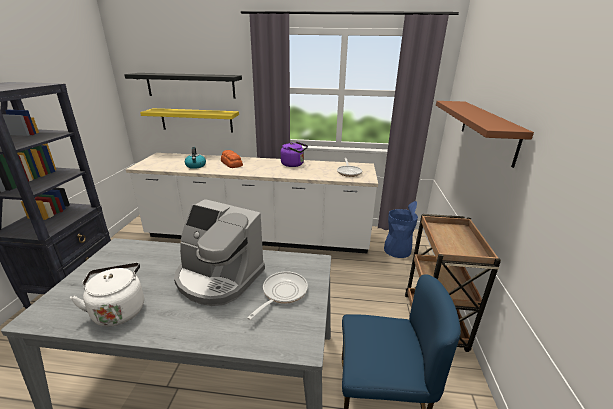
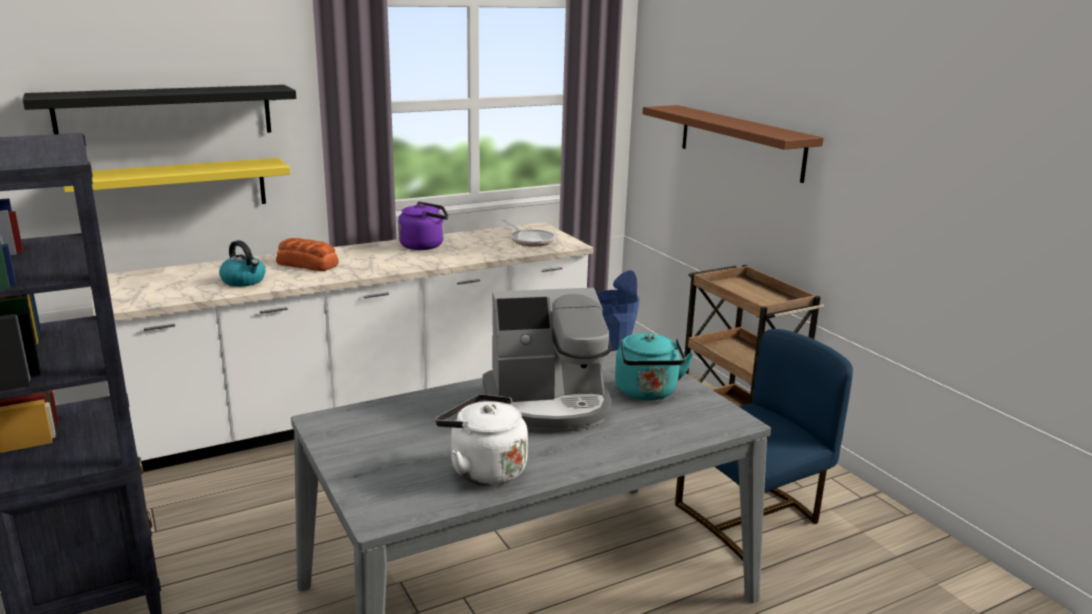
camera: 35 degrees left, 5 degrees down
(282, 293) = (647, 393): frying pan -> turquoise kettle

